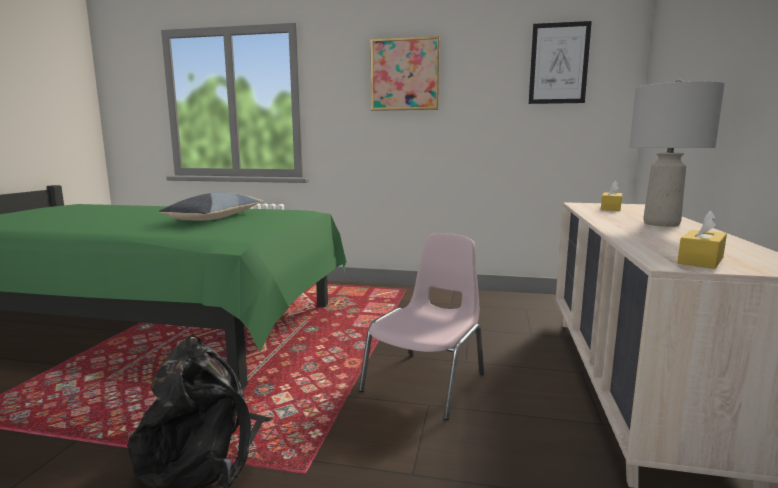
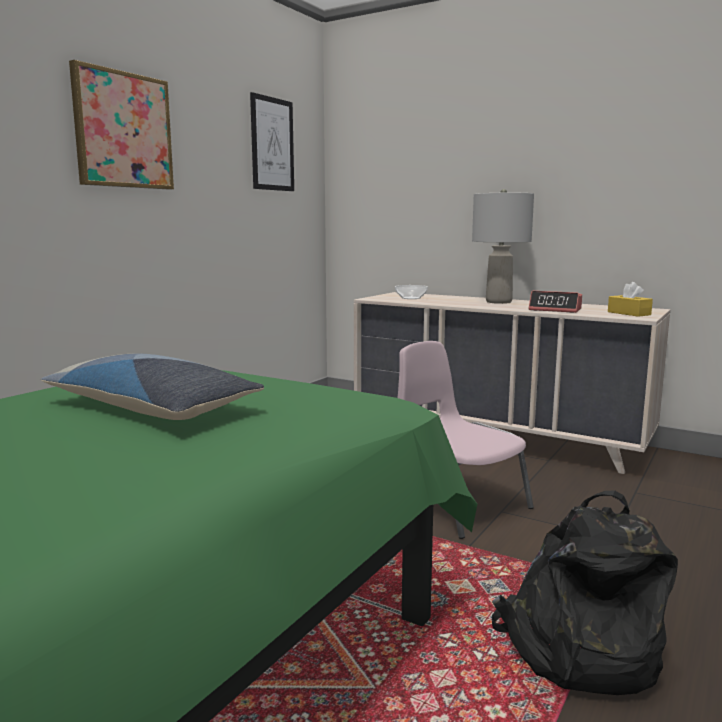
camera: 70 degrees left, 0 degrees up
(610, 208) = (410, 298): yellow tissue box -> bowl
(646, 238) = (555, 310): none -> alarm clock

